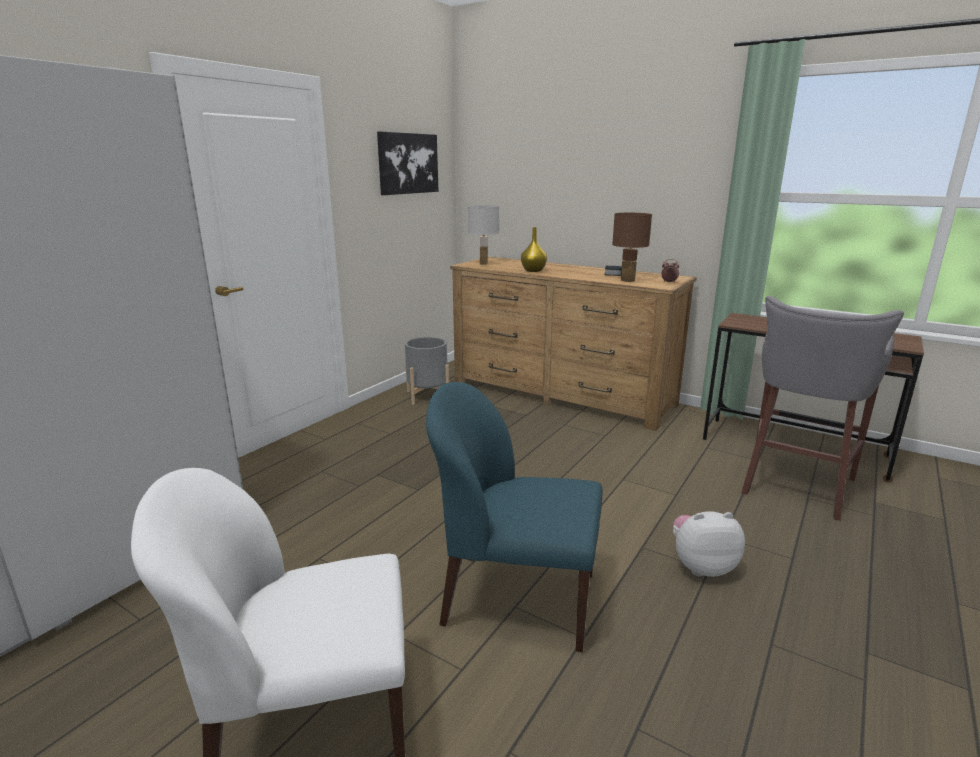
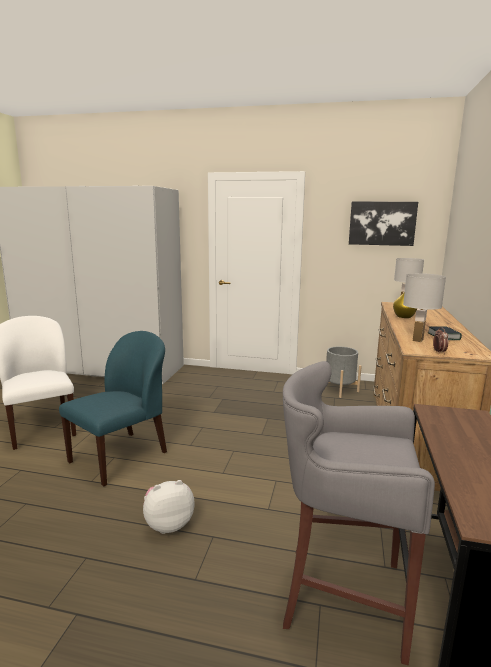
camera: 70 degrees right, 5 degrees down
(516, 598) = (120, 456): blue chair -> blue chair turned 45 degrees clockwise
(628, 281) = (418, 340): brown table lamp -> white table lamp
(701, 566) = (168, 524): plush toy -> plush toy turned 90 degrees counterclockwise

